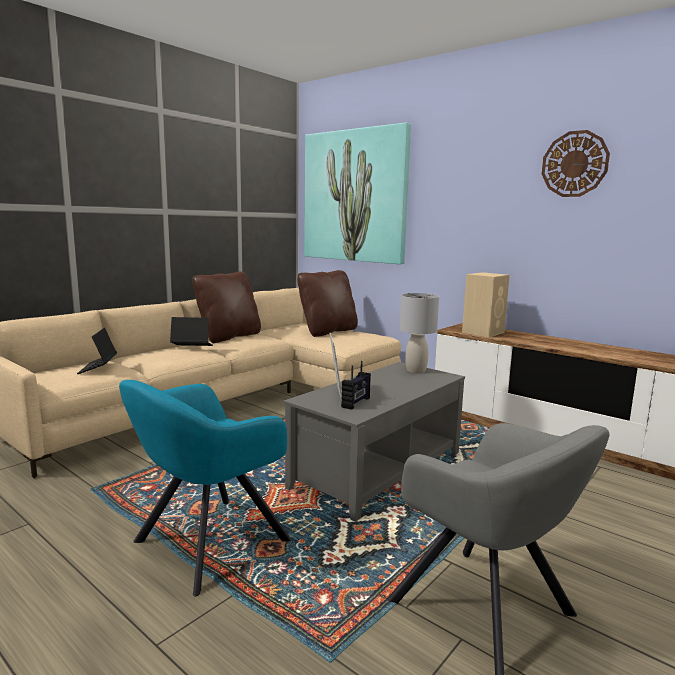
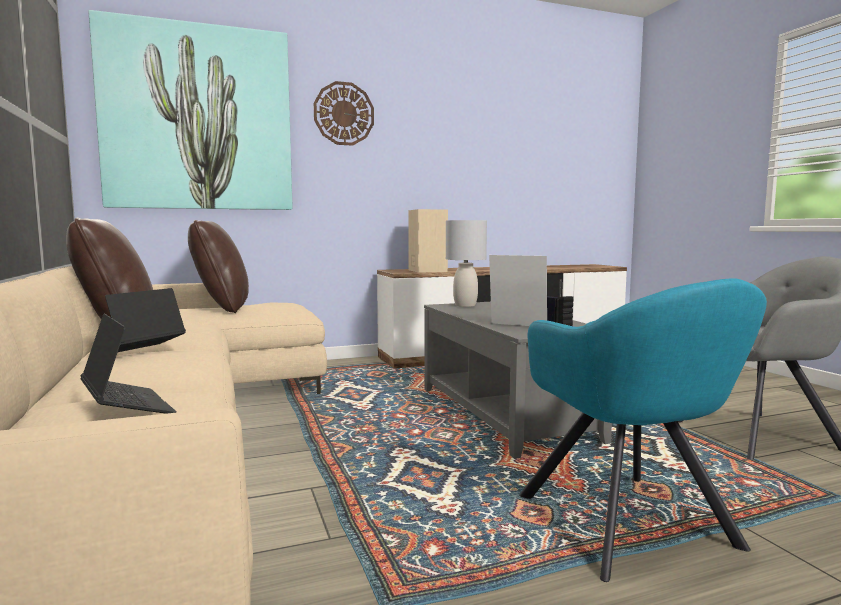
camera: 60 degrees left, 5 degrees down
(98, 368) = (127, 407): laptop -> laptop turned 150 degrees counterclockwise
(574, 164) = (465, 110): wall clock -> wall clock (344, 114)

